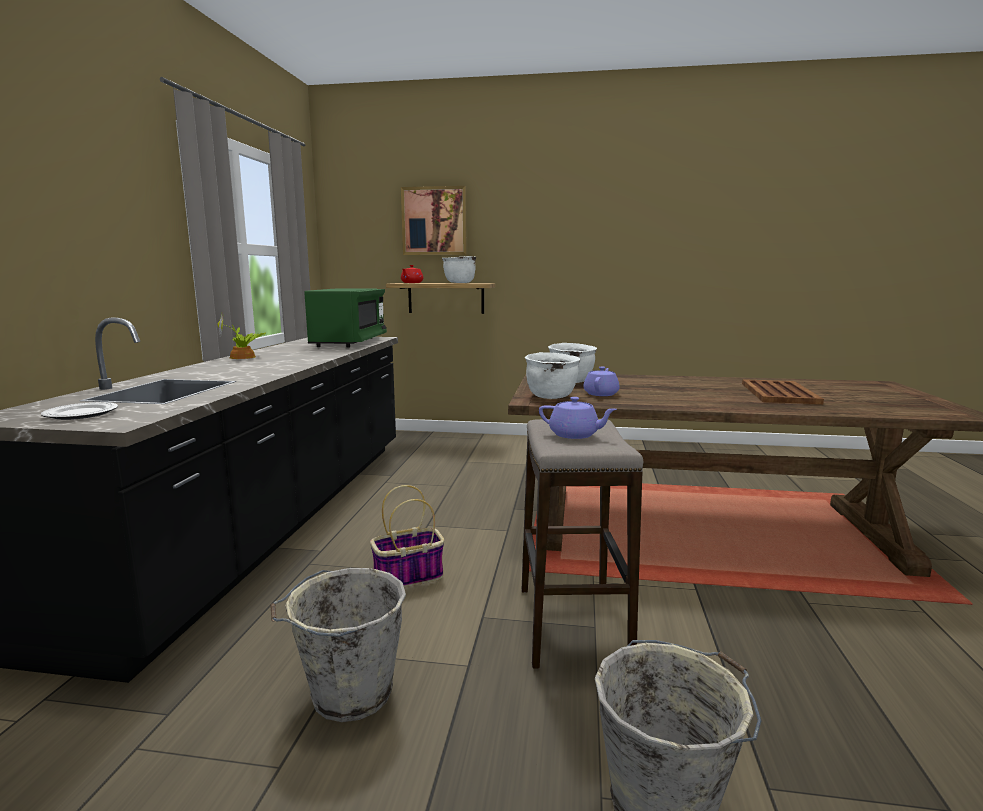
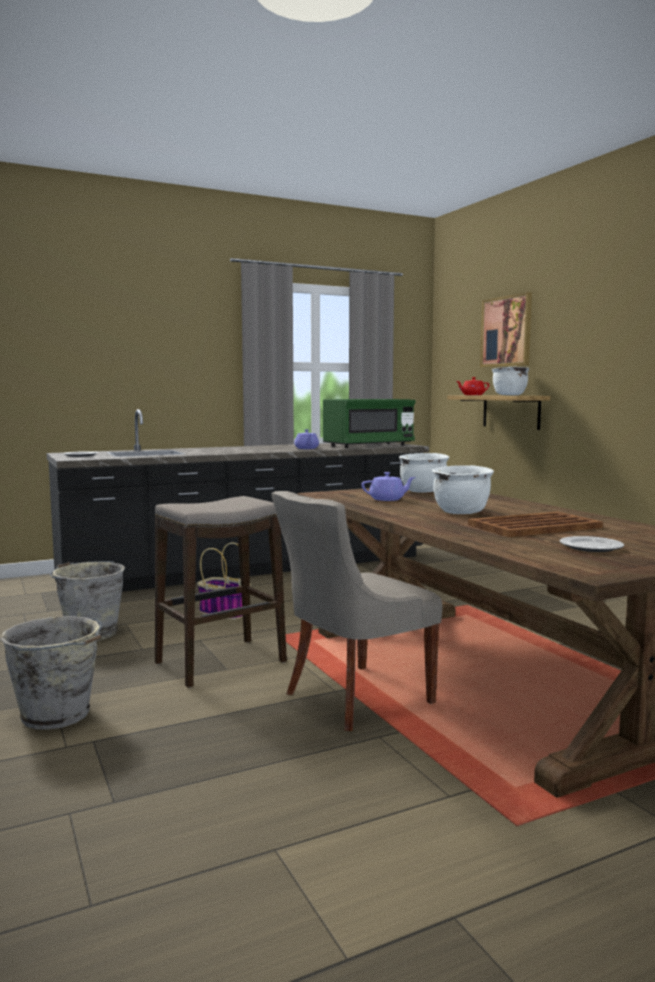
camera: 55 degrees right, 5 degrees down
(244, 357) = (260, 446): potted plant -> none
(551, 396) = (347, 494): white cooking pot -> white cooking pot (461, 513)
(575, 435) = (215, 503): purple teapot -> purple teapot (306, 448)
(719, 586) = (354, 698): none -> grey chair
(871, 399) = (591, 547): none -> plate

